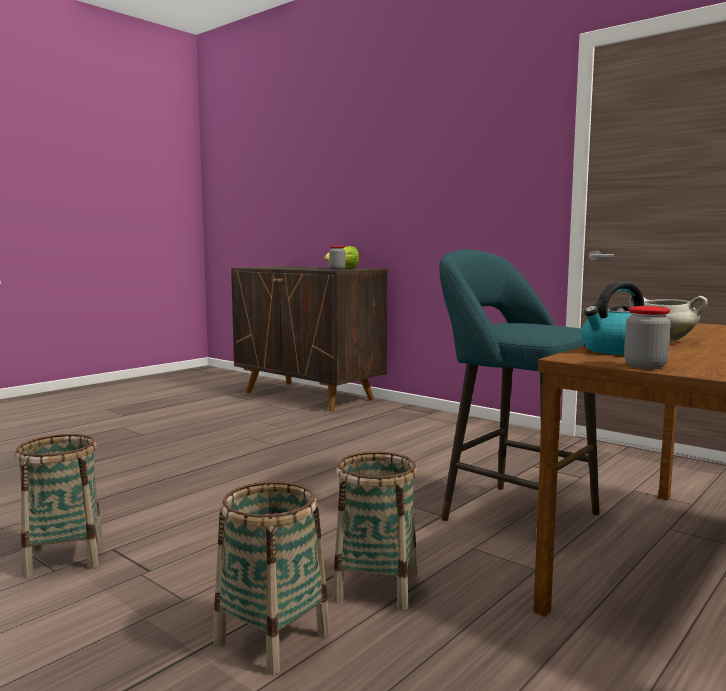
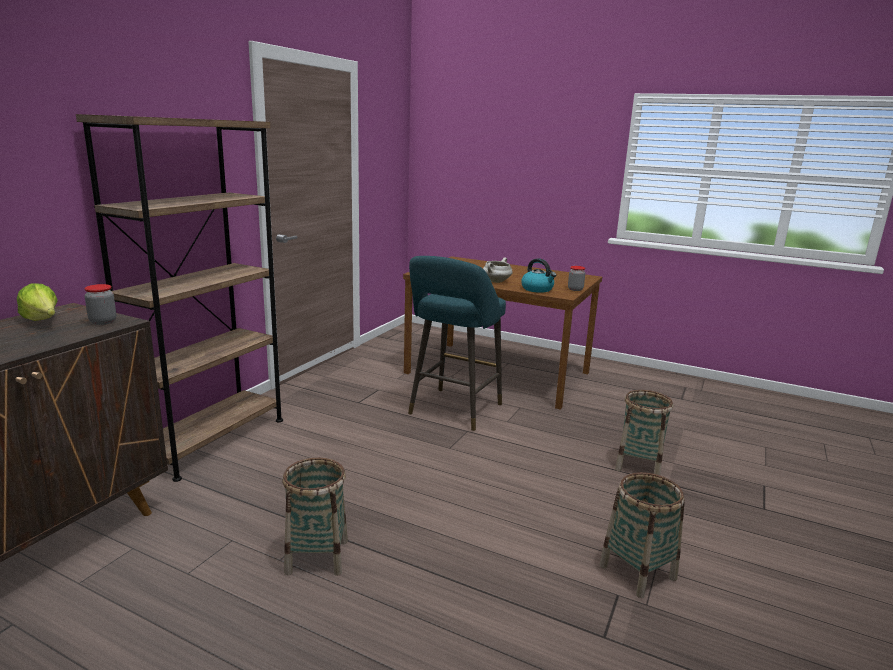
camera: 105 degrees left, 10 degrees up
(376, 587) = (571, 444): basket -> basket (317, 556)
(437, 419) = (212, 440): none -> brown bookcase

